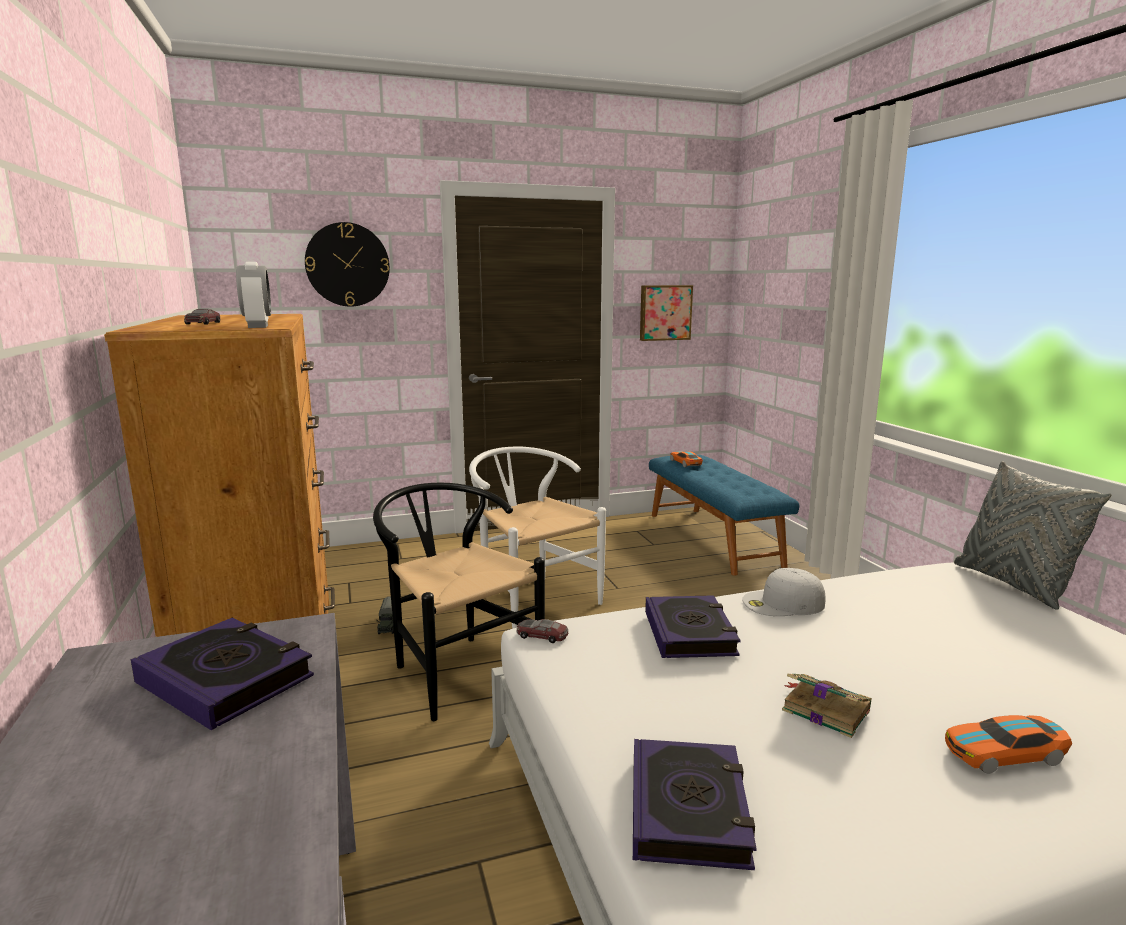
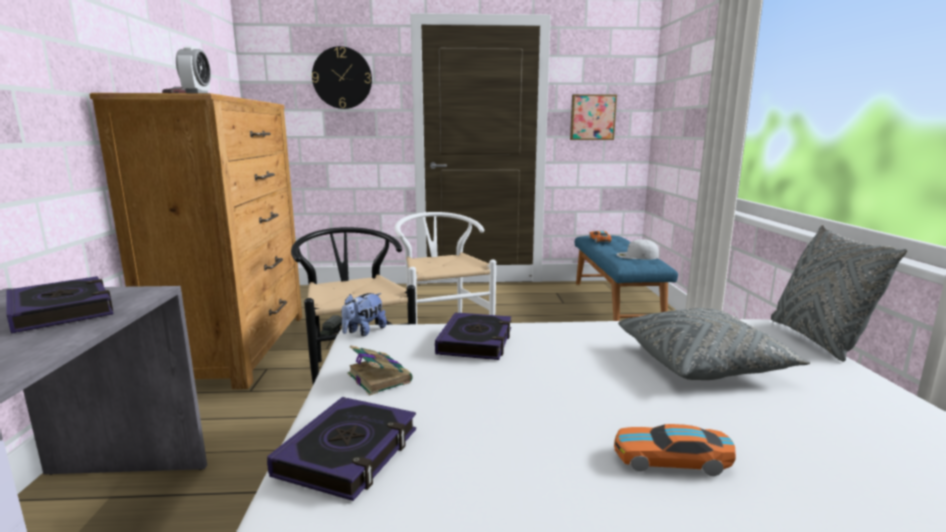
camera: 15 degrees right, 0 degrees up
(542, 635) = (363, 332): toy car -> plush toy
(783, 603) = (576, 331): white cap -> white cap (636, 256)
(824, 709) = (532, 403): book -> book (378, 377)
(939, 630) = (702, 364): none -> grey pillow

